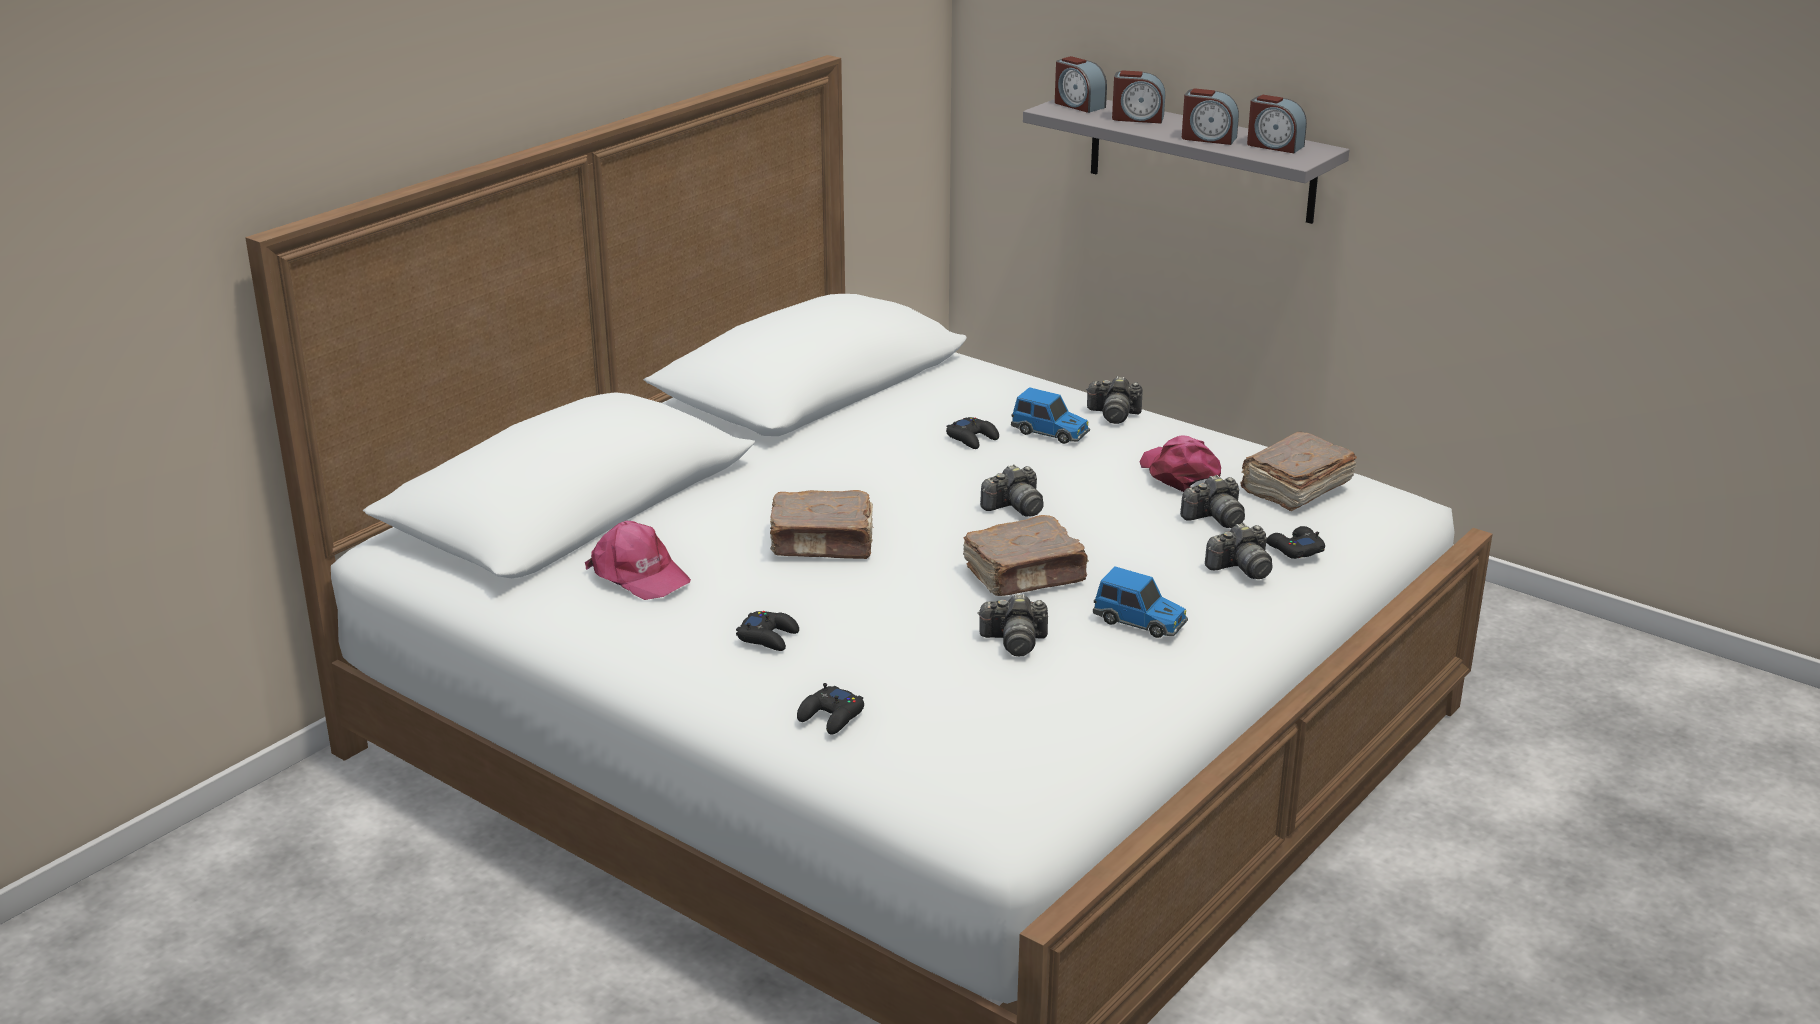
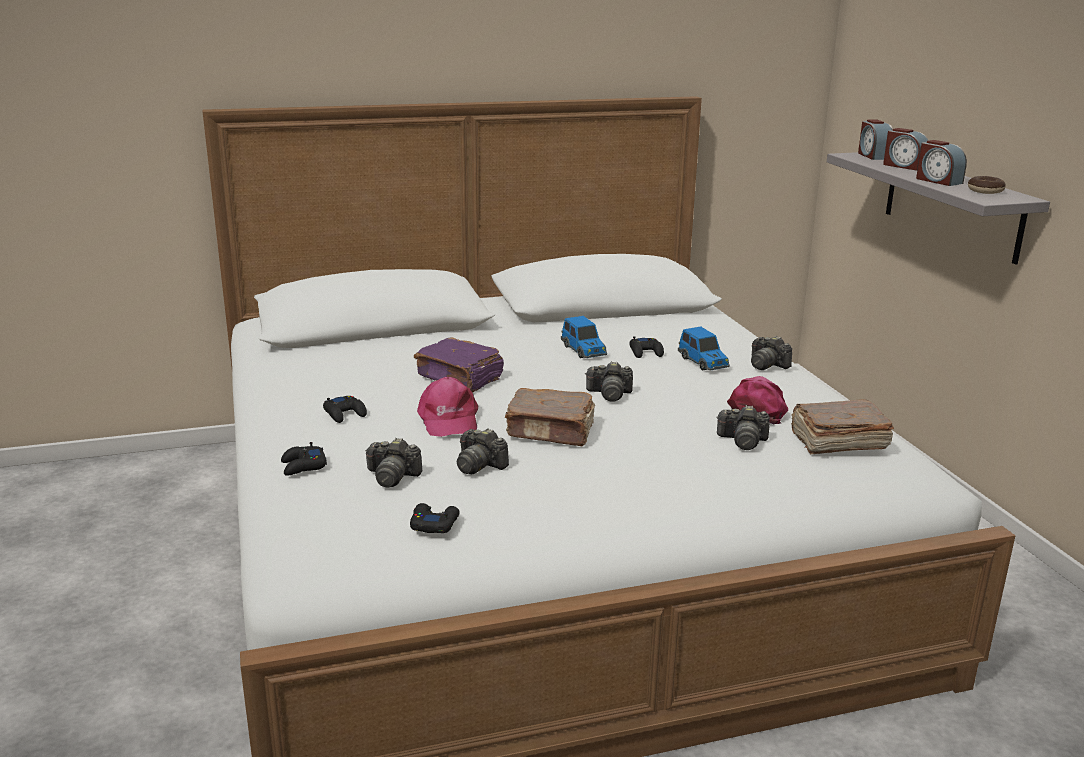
camera: 35 degrees right, 5 degrees down
(638, 575) = (336, 363): pink cap -> pink cap (448, 419)
(823, 544) = (460, 378): brown book -> purple book
(1140, 622) = (583, 483): toy car -> toy car (584, 351)
(1241, 568) = (713, 476): camera -> camera (392, 477)
(1274, 146) = (985, 191): alarm clock -> donut
(1294, 549) = (776, 478): black game controller -> black game controller (434, 524)

